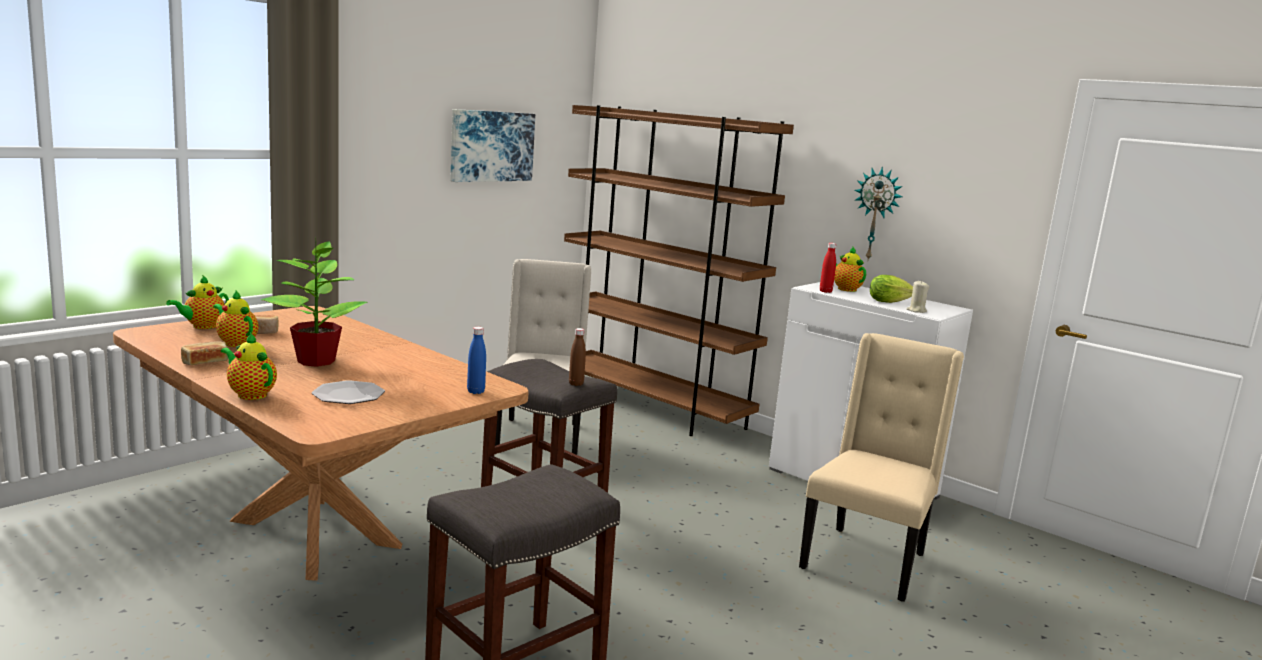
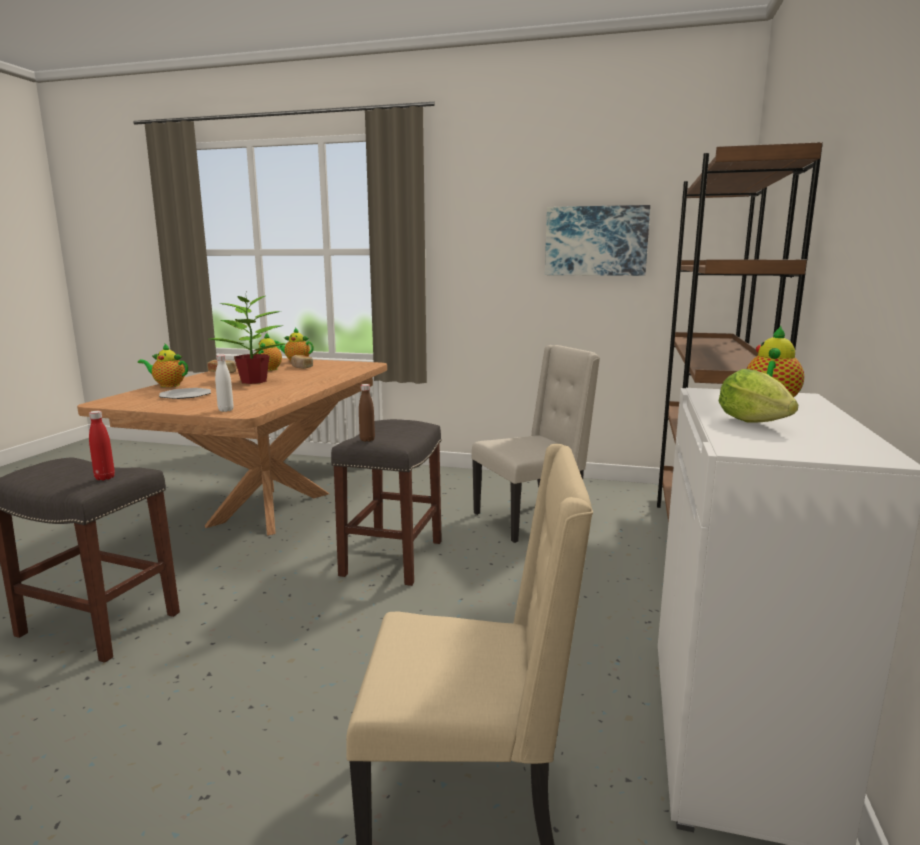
camera: 65 degrees right, 0 degrees up
(250, 394) = (167, 385): teapot -> teapot turned 90 degrees counterclockwise
(475, 391) = (226, 410): blue bottle -> white bottle
(825, 291) = (710, 397): red bottle -> red bottle (105, 478)
(876, 214) = (872, 270): wall clock -> none
(916, 311) = (741, 438): beige candle -> none

